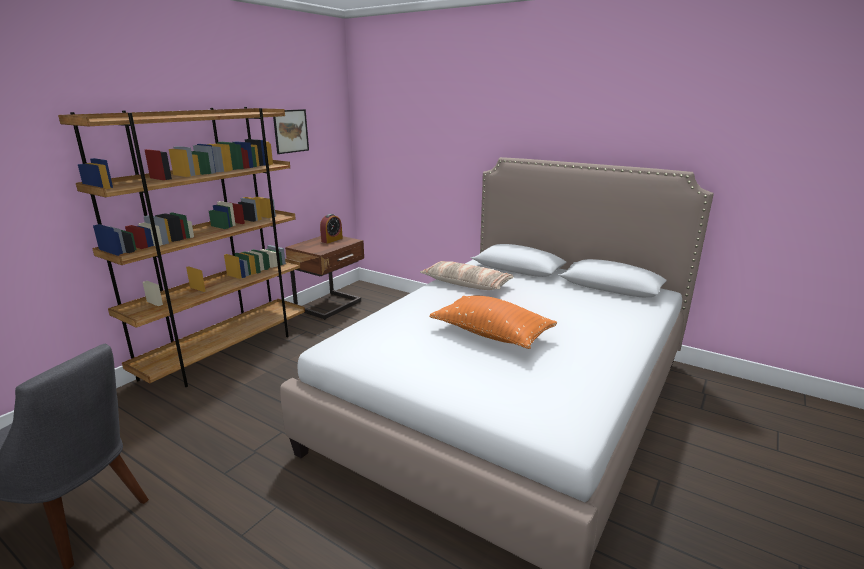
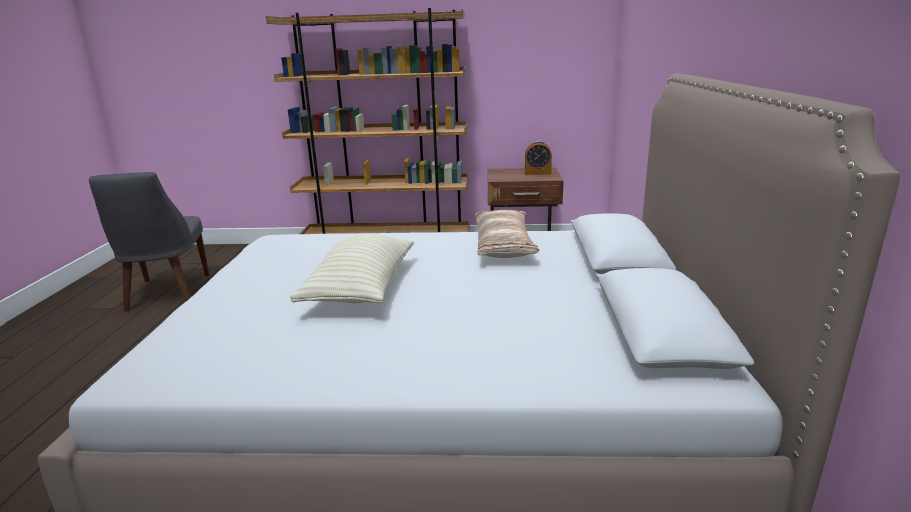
camera: 60 degrees right, 0 degrees up
(290, 131) = (515, 38): picture -> none
(491, 334) = (361, 288): orange pillow -> beige pillow

